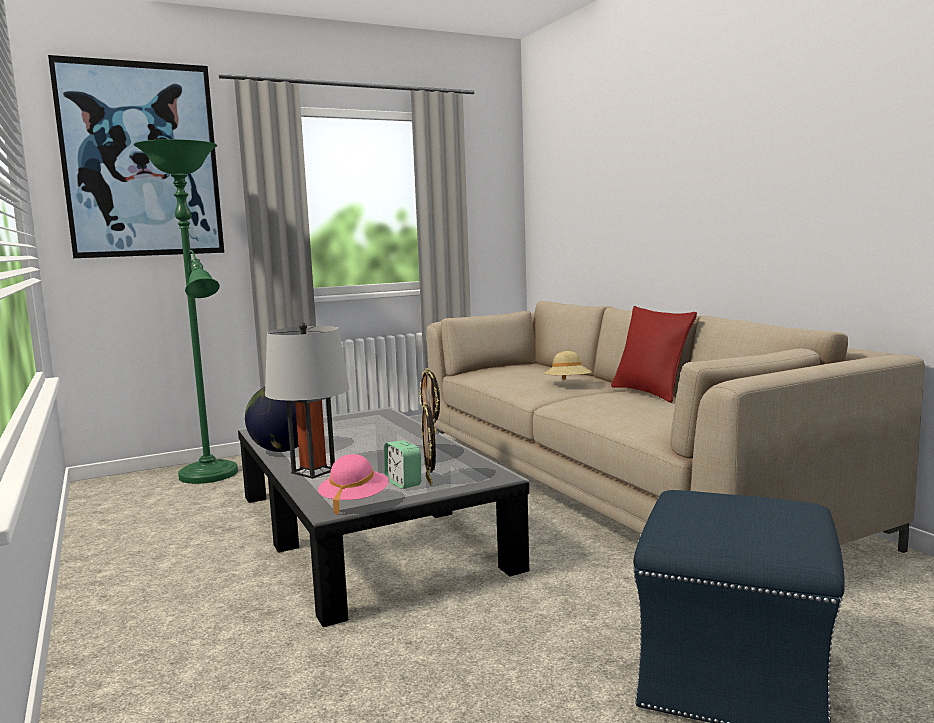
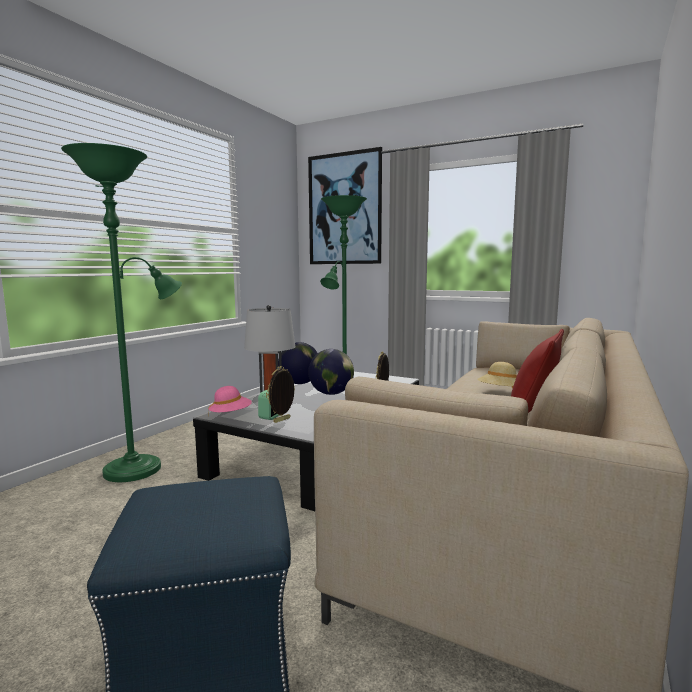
camera: 55 degrees right, 0 degrees up
(194, 674) = (140, 468): none -> green floor lamp
(368, 445) = (331, 394): none -> globe

